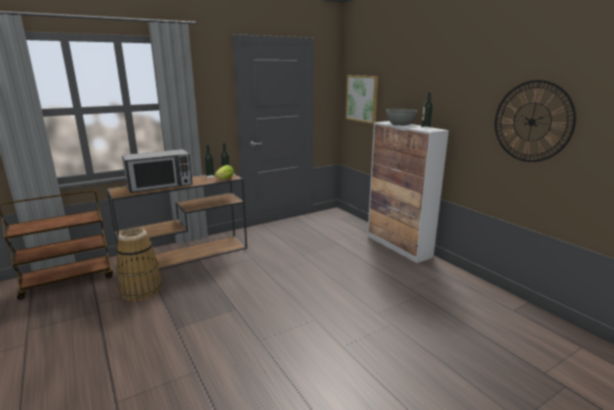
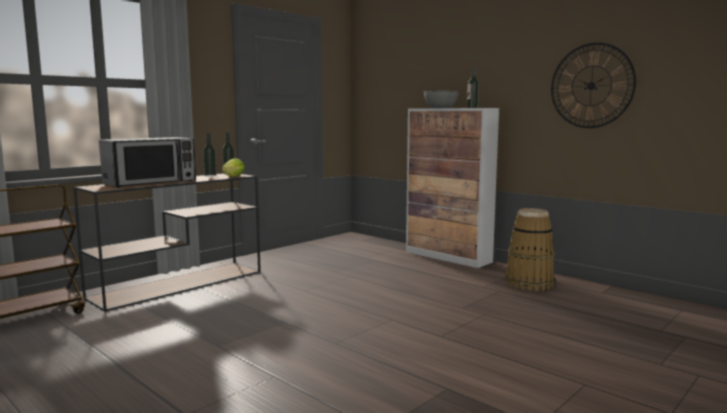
camera: 15 degrees left, 10 degrees down
(142, 290) = (139, 319): basket -> basket (529, 283)
(362, 98) = (382, 89): picture -> none

